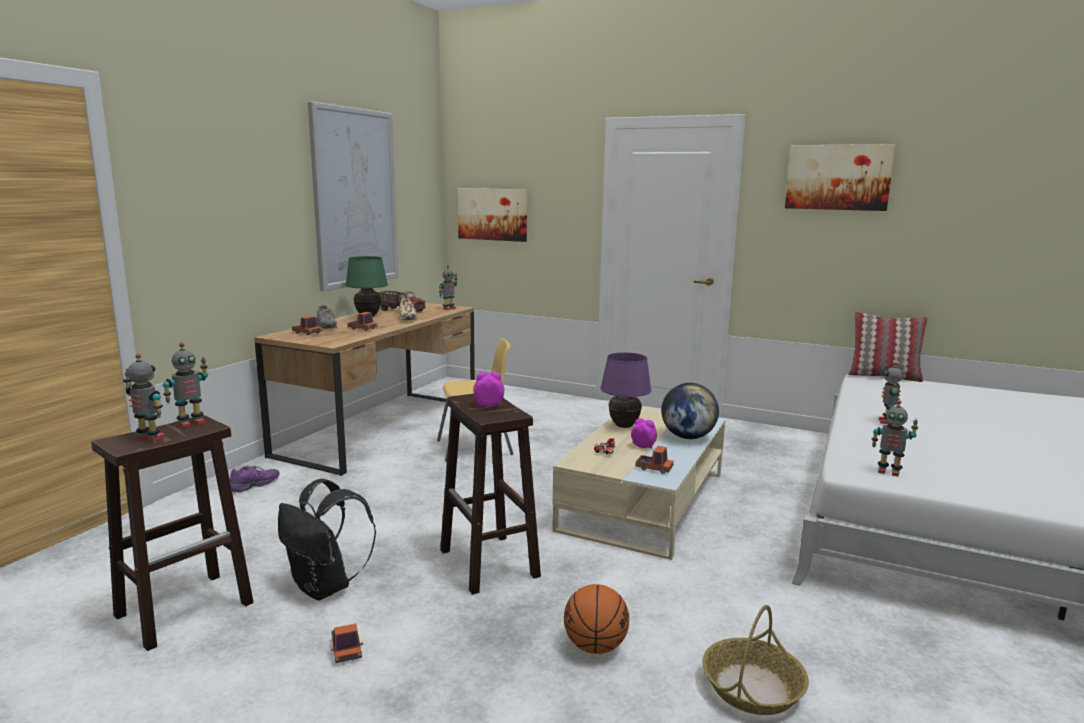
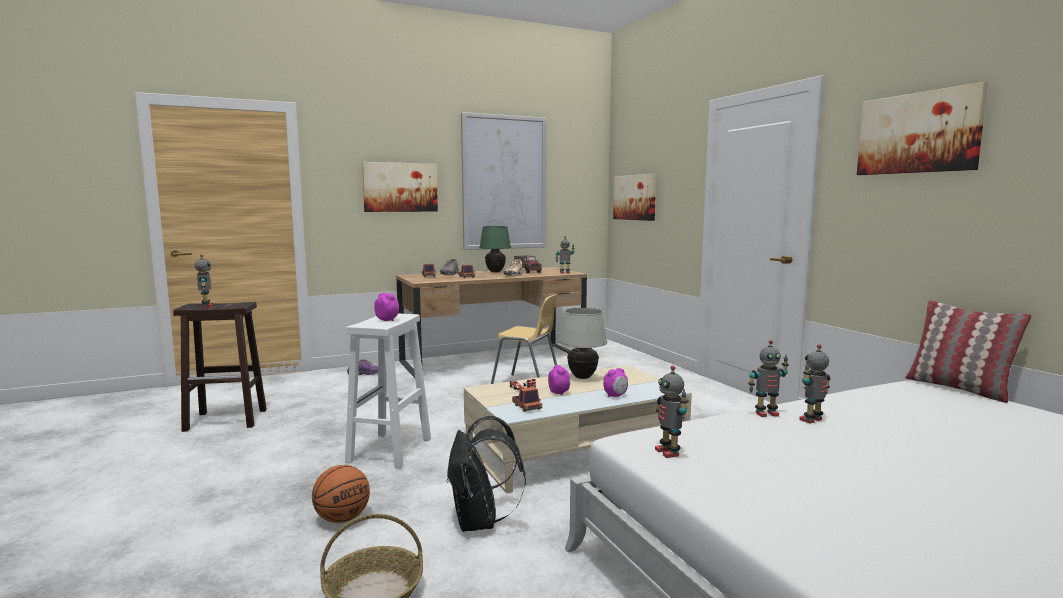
camera: 40 degrees right, 5 degrees down
(191, 423) = (238, 303): toy robot -> toy robot (766, 413)
(247, 209) = (400, 187): none -> picture
(325, 587) = (292, 432): black backpack -> black backpack (480, 522)
(346, 650) = (239, 463): toy truck -> none
(490, 564) = (389, 451): brown stool -> white stool
(624, 426) = (583, 377): purple table lamp -> white table lamp
(687, 437) = (615, 396): globe -> alarm clock

